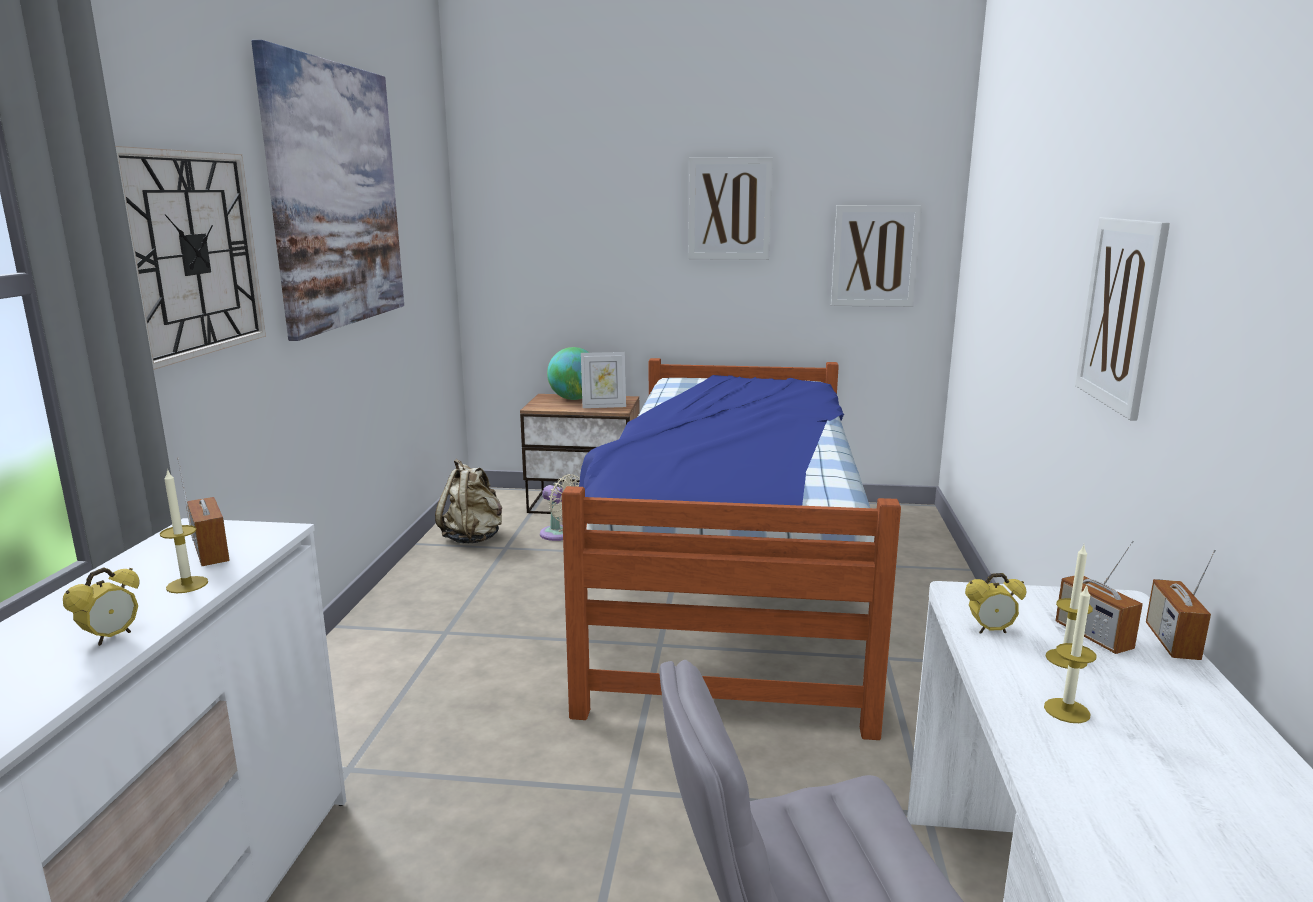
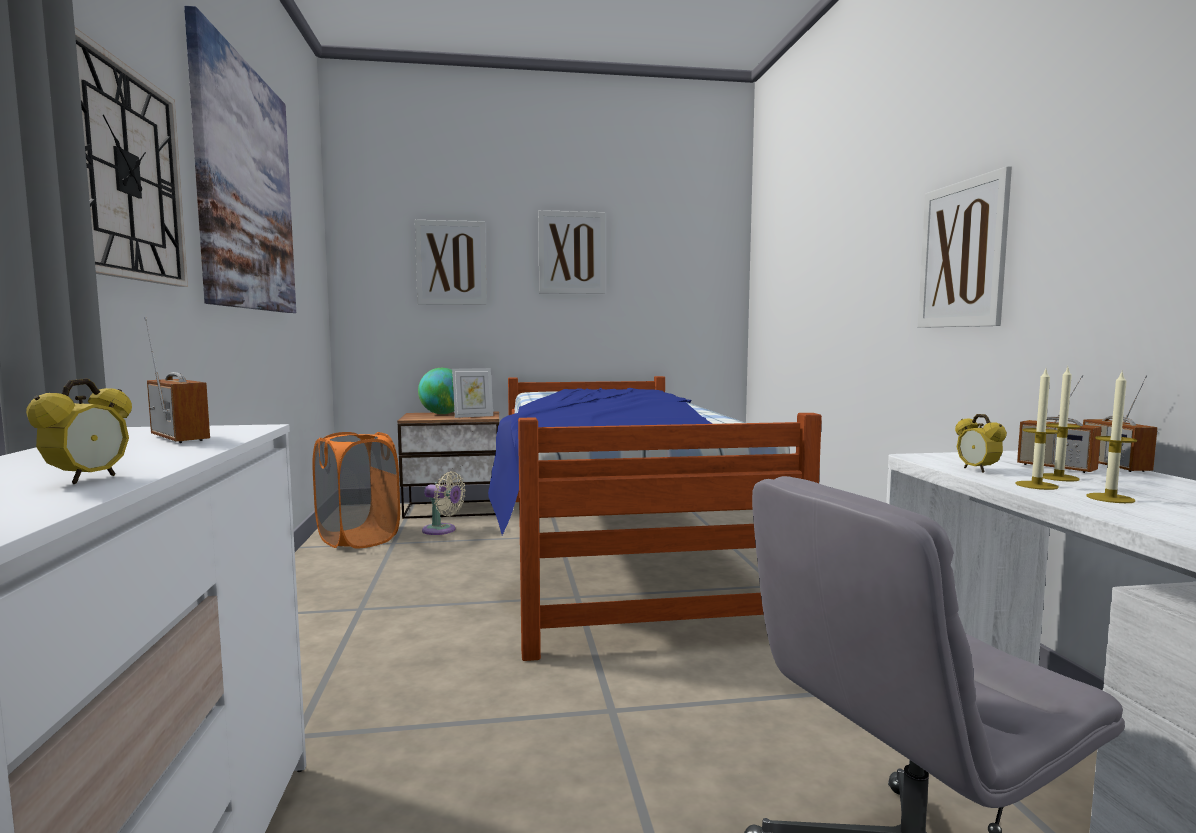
camera: 15 degrees left, 10 degrees down
(187, 585) = (166, 451): candle -> candle (1036, 485)
(473, 538) = (358, 539): beige backpack -> orange laundry basket
(875, 256) = (686, 291): picture -> picture (451, 263)
(990, 631) = (977, 470): alarm clock -> alarm clock turned 90 degrees clockwise

